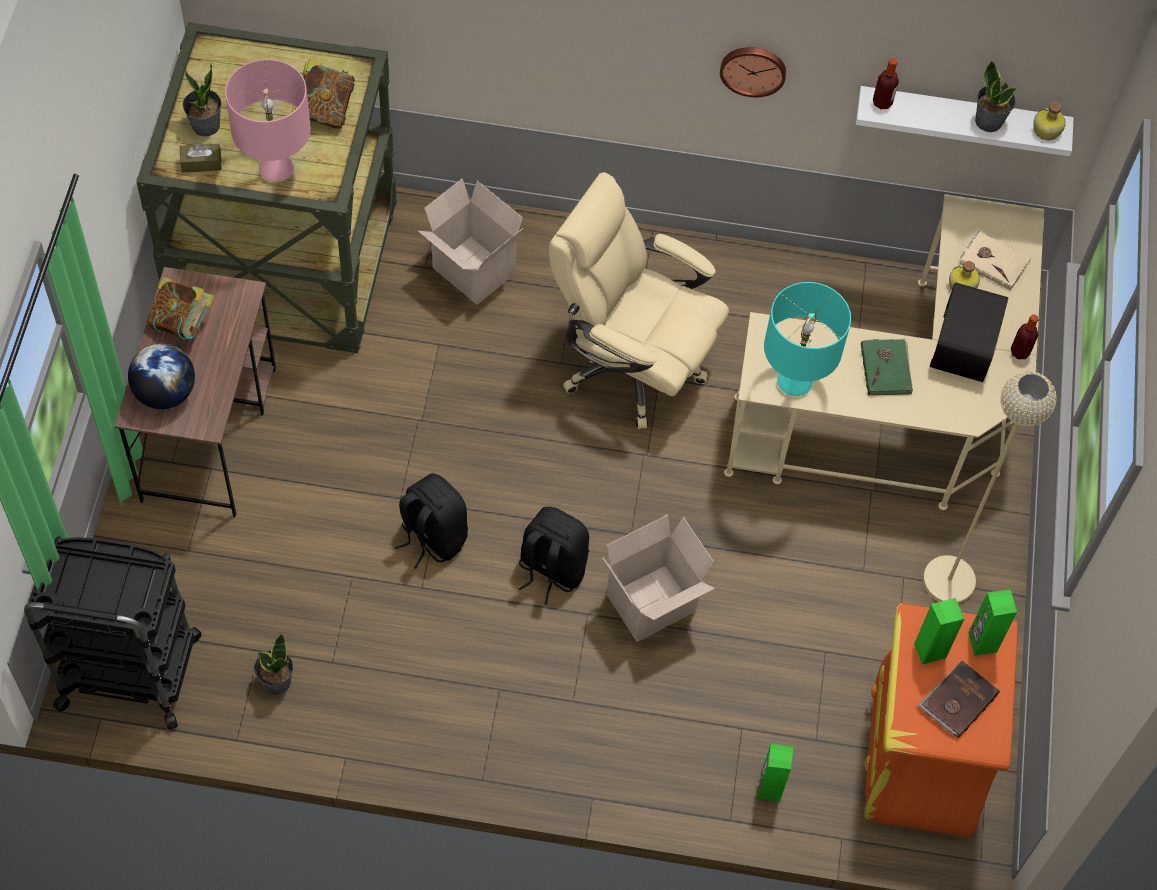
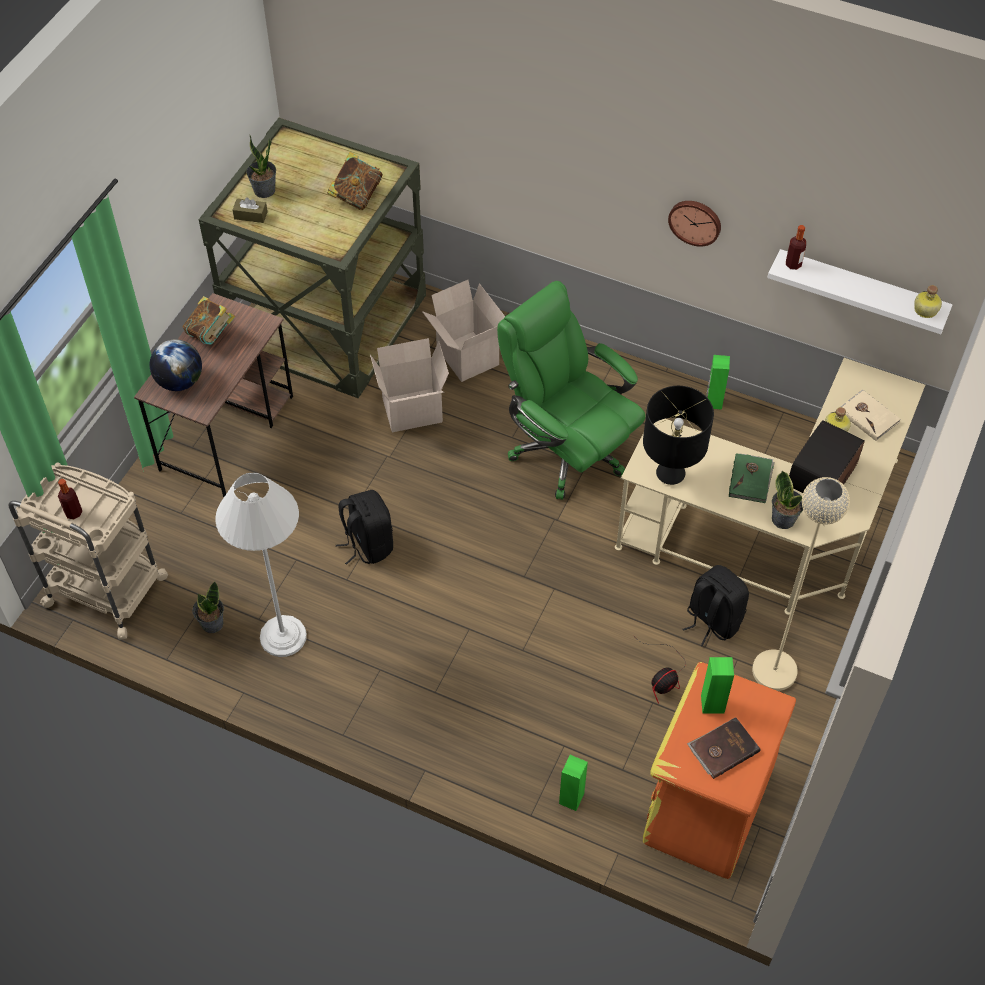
camera: 20 degrees right, 5 degrees down
(130, 671) = (107, 590): black cart -> beige cart
(276, 171) = (304, 231): pink table lamp -> none
(369, 676) = (283, 636): none -> white floor lamp
(551, 569) = (451, 589): black backpack -> black backpack (712, 620)
(632, 366) = (567, 451): beige office chair -> green office chair
(651, 606) = (522, 634): cardboard box -> cardboard box (411, 412)
(793, 383) = (670, 475): turquoise table lamp -> black table lamp
(828, 618) = (663, 677): none -> fan
(982, 642) = (759, 707): green speaker -> green speaker (713, 402)
(989, 121) = (878, 294): potted plant -> potted plant (783, 519)
(1020, 352) = (868, 490): bottle -> bottle (73, 513)

